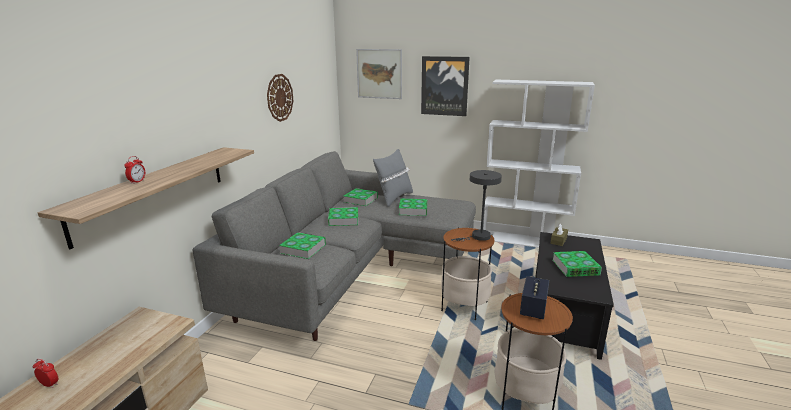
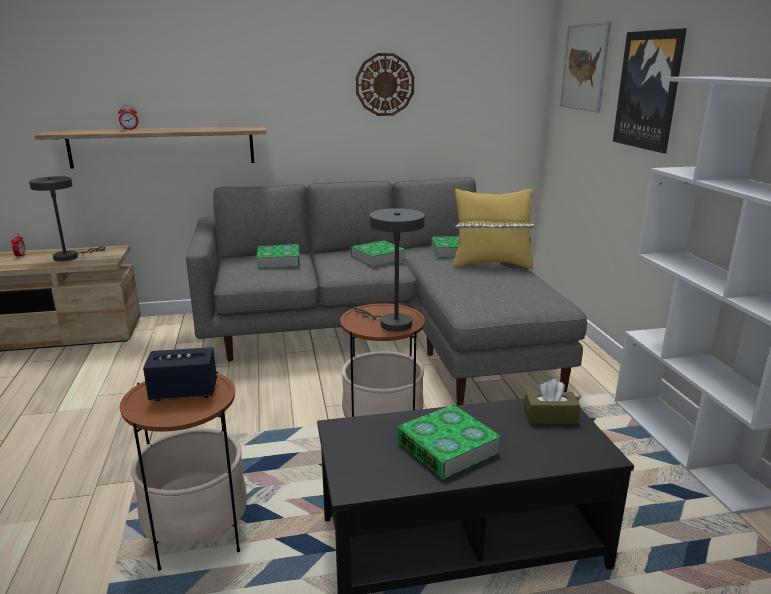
camera: 60 degrees right, 0 degrees up
(120, 346) = (70, 257): none -> grey table lamp
(394, 198) = (491, 264): grey pillow -> yellow pillow
(413, 210) = (465, 281): book -> none

